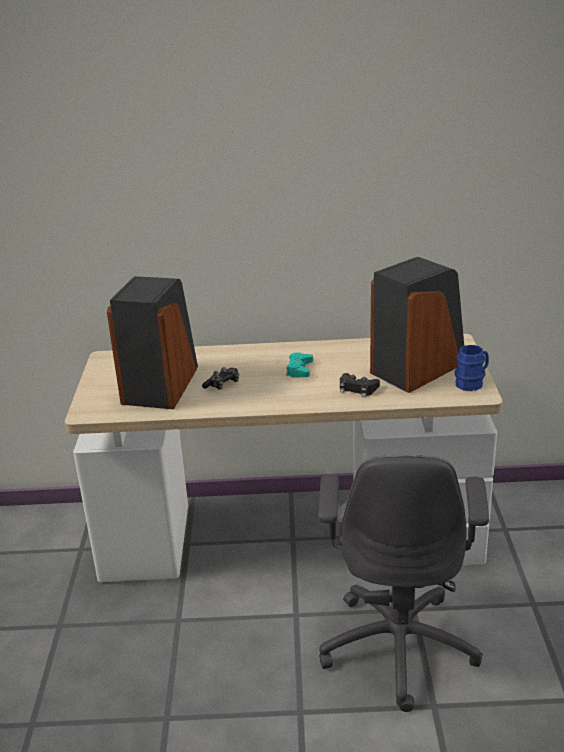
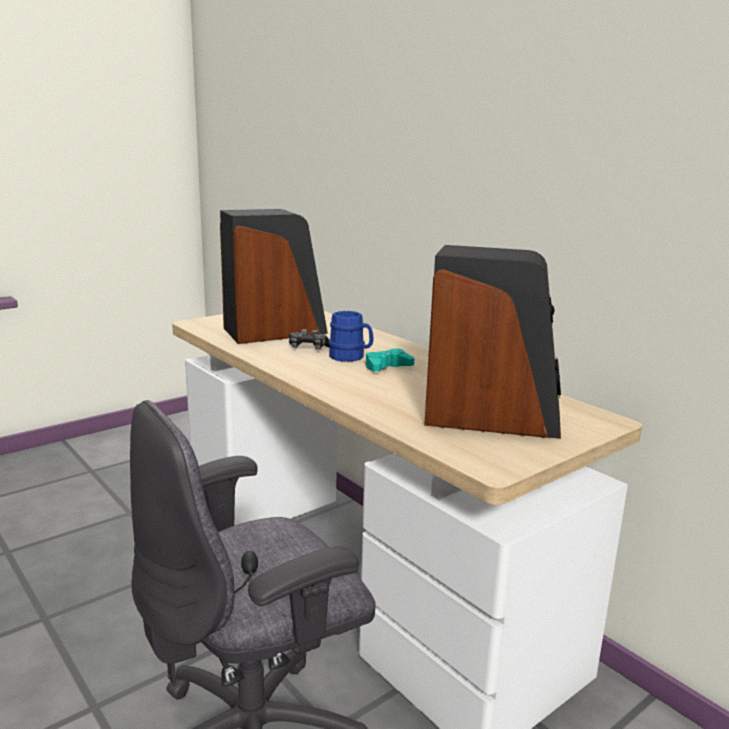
camera: 50 degrees right, 10 degrees down
(357, 389) = (390, 399): black game controller -> none
(472, 382) = (515, 455): blue mug -> blue mug (351, 357)

